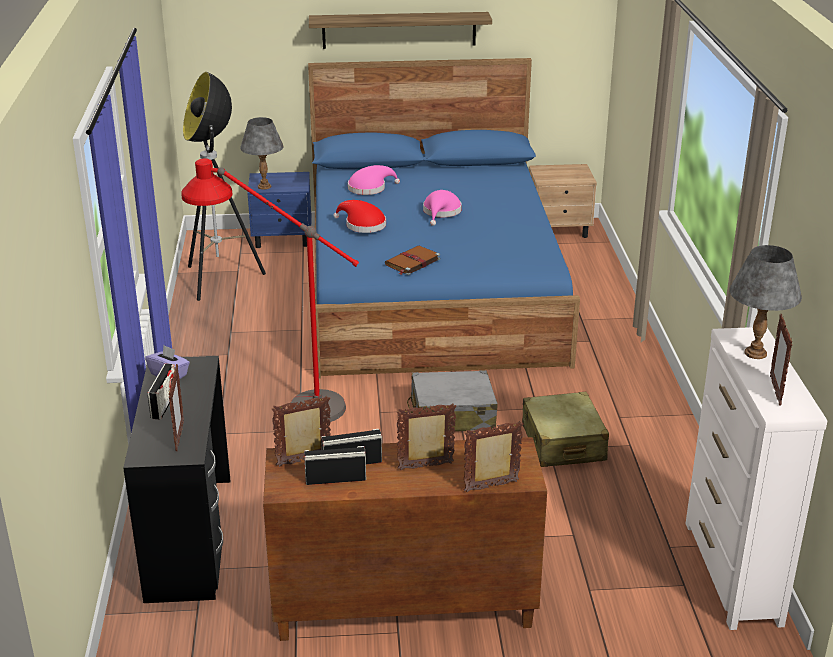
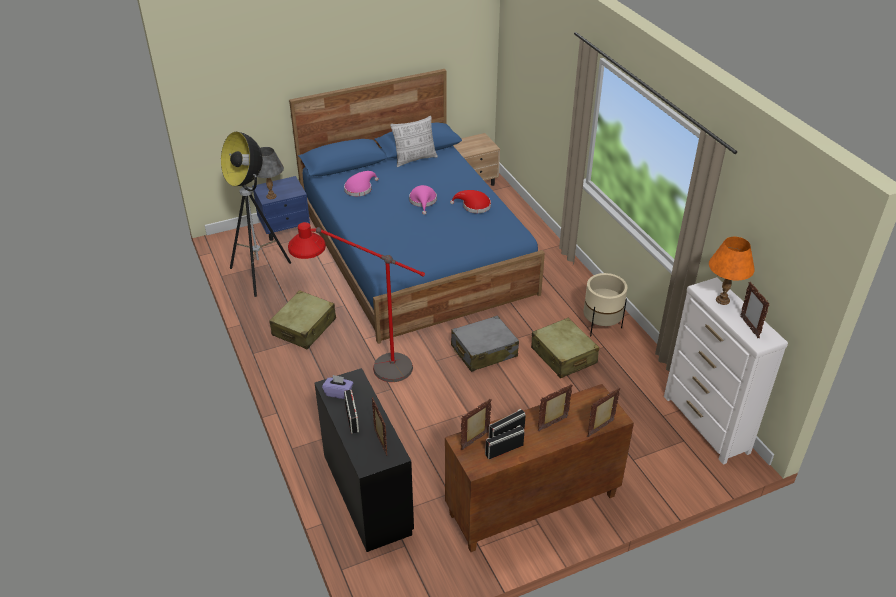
camera: 20 degrees left, 10 degrees up
(235, 343) = (304, 327): none -> beige suitcase
(362, 225) = (377, 224): red hat -> red hat (474, 206)
(399, 30) = (352, 64): shelf -> none
(412, 262) = (429, 250): brown book -> none
(463, 170) = (415, 159): none -> pillow
(641, 419) = (601, 326): none -> beige planter
(755, 353) = (722, 300): grey table lamp -> orange table lamp

